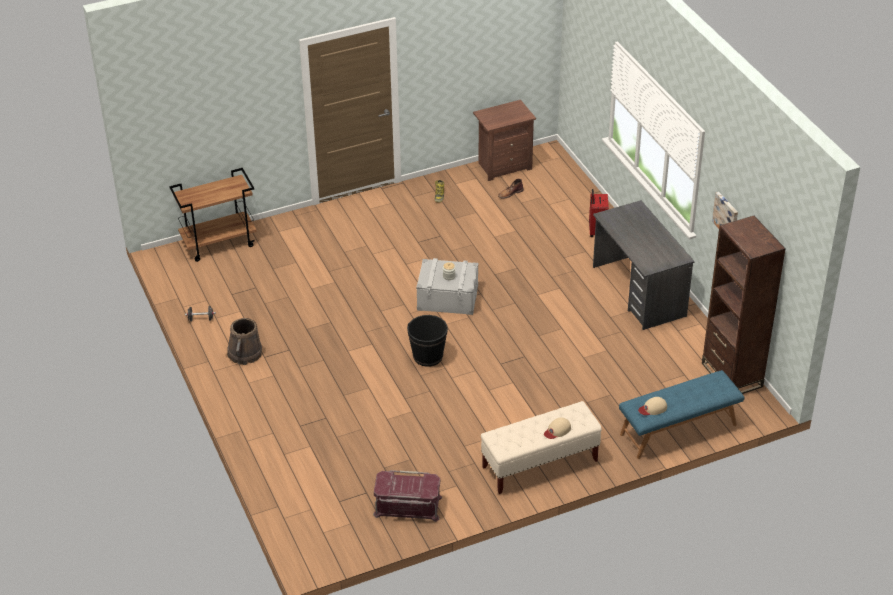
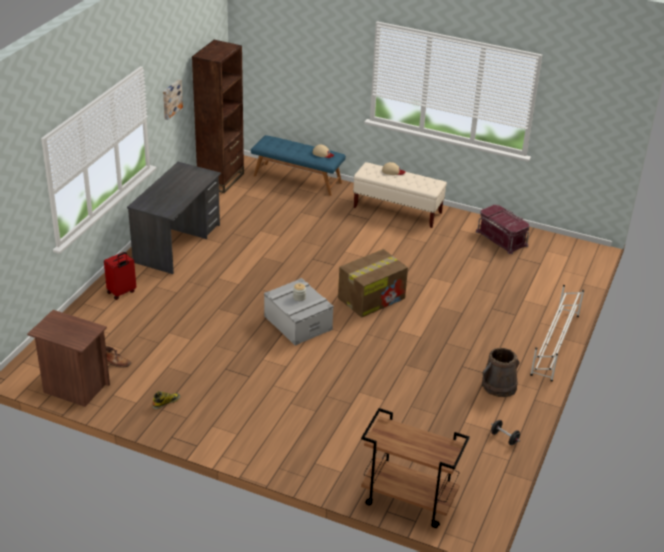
camera: 135 degrees left, 5 degrees down
(239, 420) = (554, 344): none -> white shoe rack
(428, 356) = (372, 298): black bucket -> cardboard box

